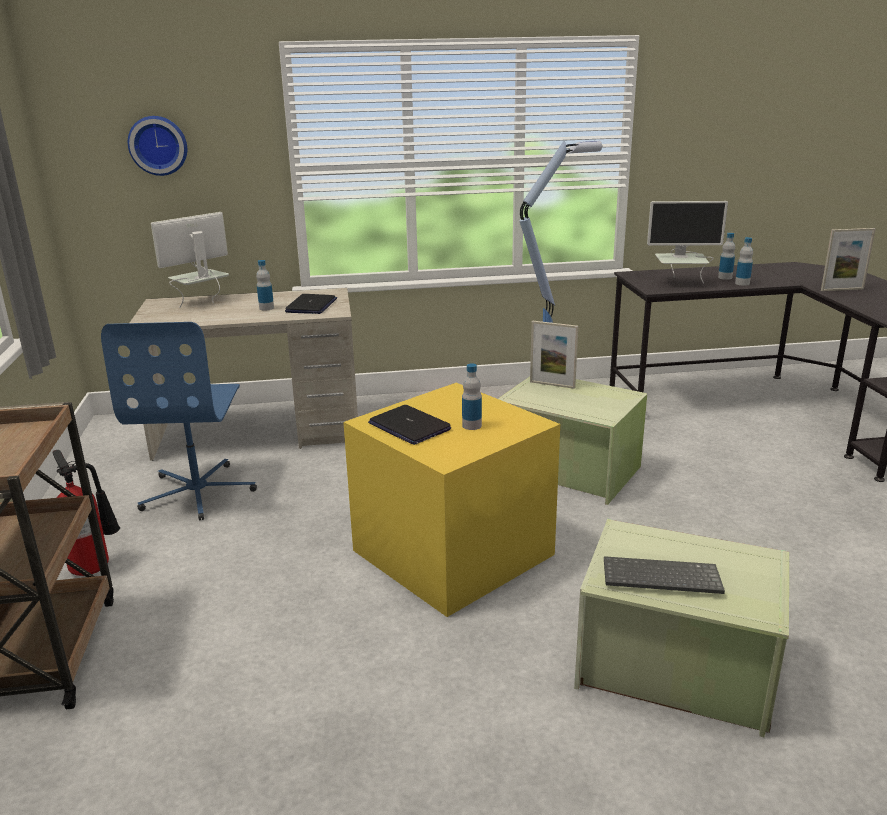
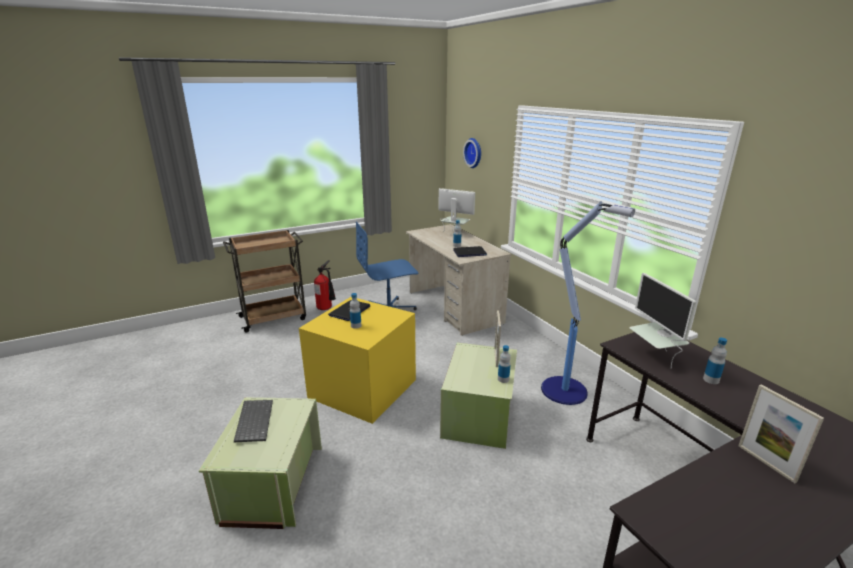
camera: 70 degrees right, 0 degrees up
(742, 283) = (700, 390): bottle -> bottle (503, 379)

